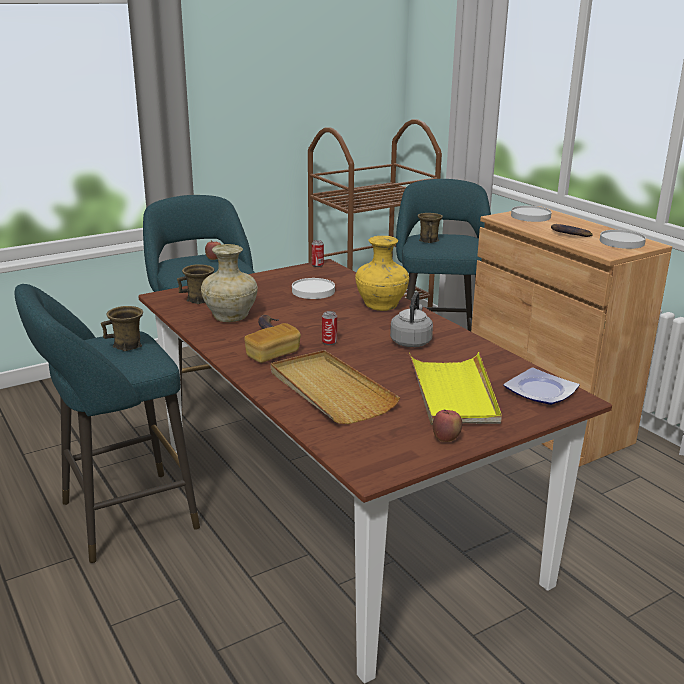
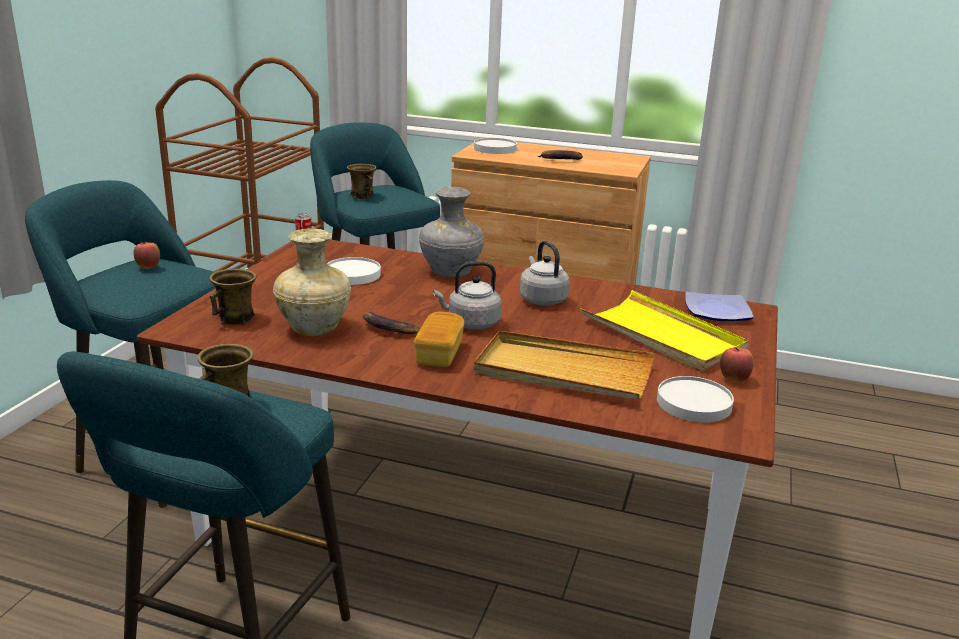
camera: 40 degrees left, 0 degrees up
(329, 342) = (470, 323): can -> grey kettle
(380, 306) = (451, 273): yellow vase -> grey vase
(621, 242) = (611, 159): white plate -> white plate (693, 403)

